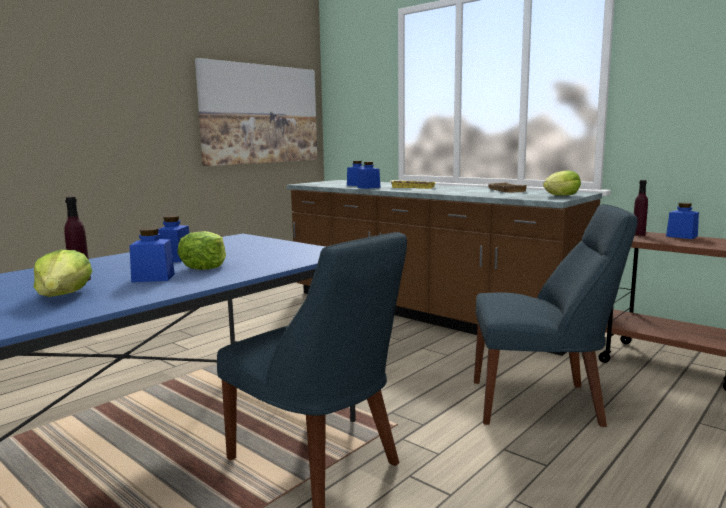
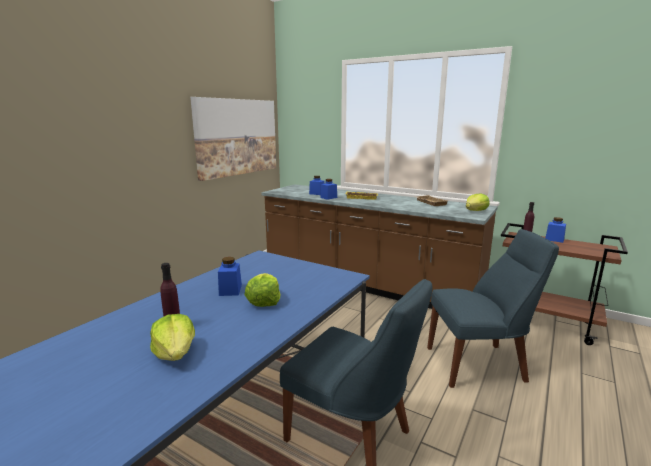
camera: 10 degrees left, 5 degrees up
(153, 278) = (233, 321): blue jar -> none

